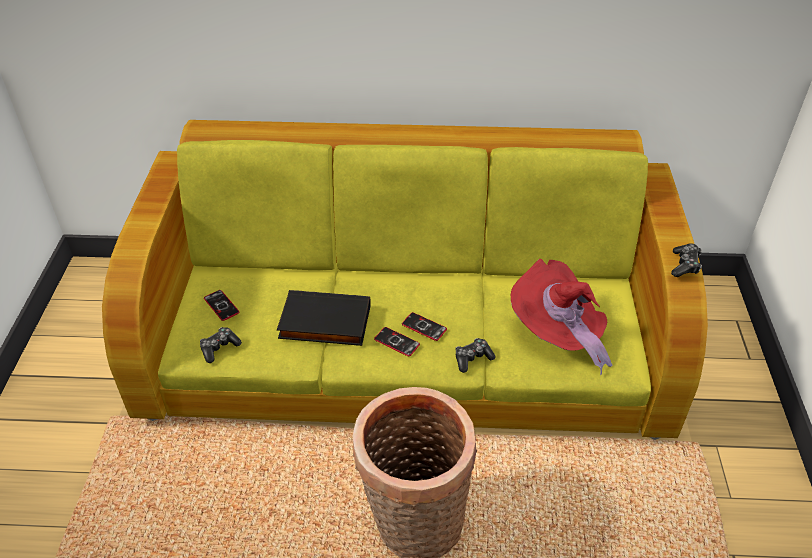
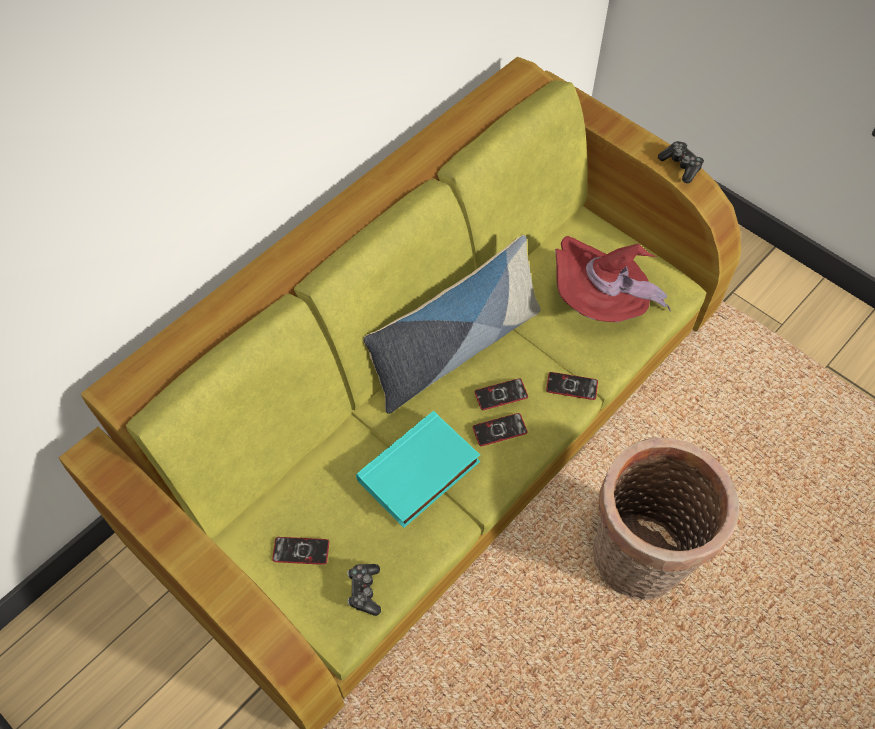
camera: 50 degrees left, 15 degrees up
(324, 323) = (420, 473): black book -> turquoise book
(433, 287) = (455, 350): none -> pillow
(472, 358) = (572, 386): game controller -> phone

